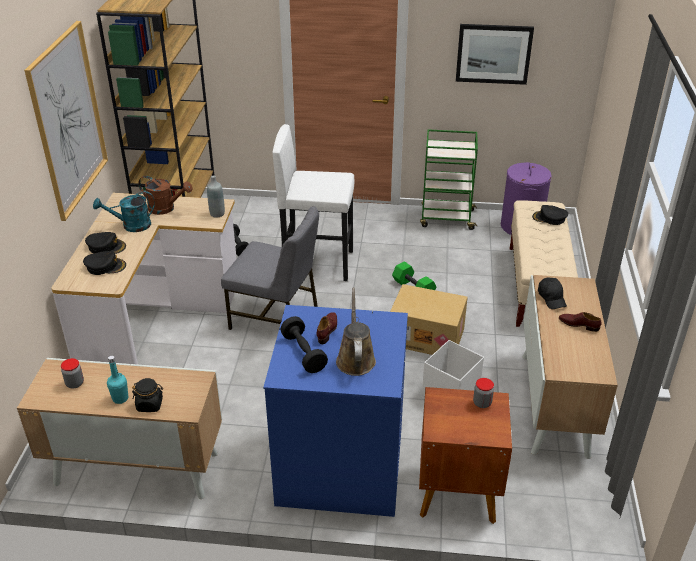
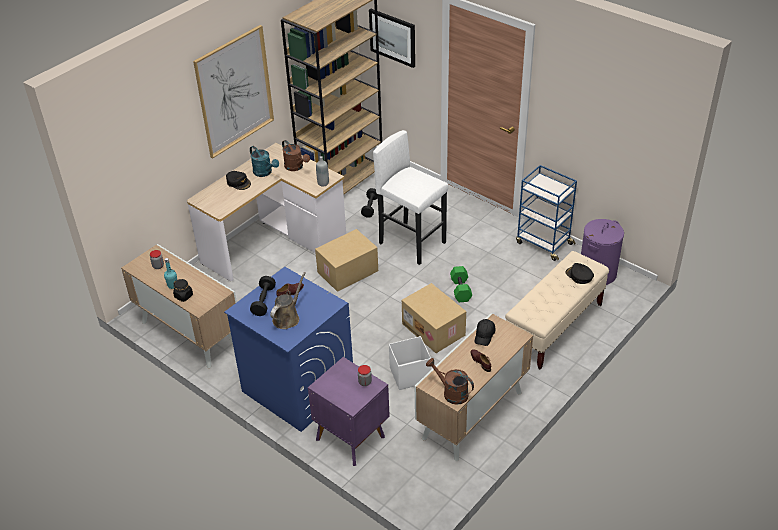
camera: 35 degrees right, 5 degrees up
(105, 266) = (226, 196): black cap -> none
(131, 226) = (265, 173): turquoise watering can -> turquoise watering can turned 150 degrees counterclockwise
(276, 318) = (348, 272): grey chair -> cardboard box
(446, 218) = (543, 243): green cart -> blue cart
(456, 492) = (350, 437): brown nightstand -> purple nightstand
(493, 53) = (593, 121): picture -> picture (393, 37)
(589, 369) = (451, 393): none -> brown watering can

